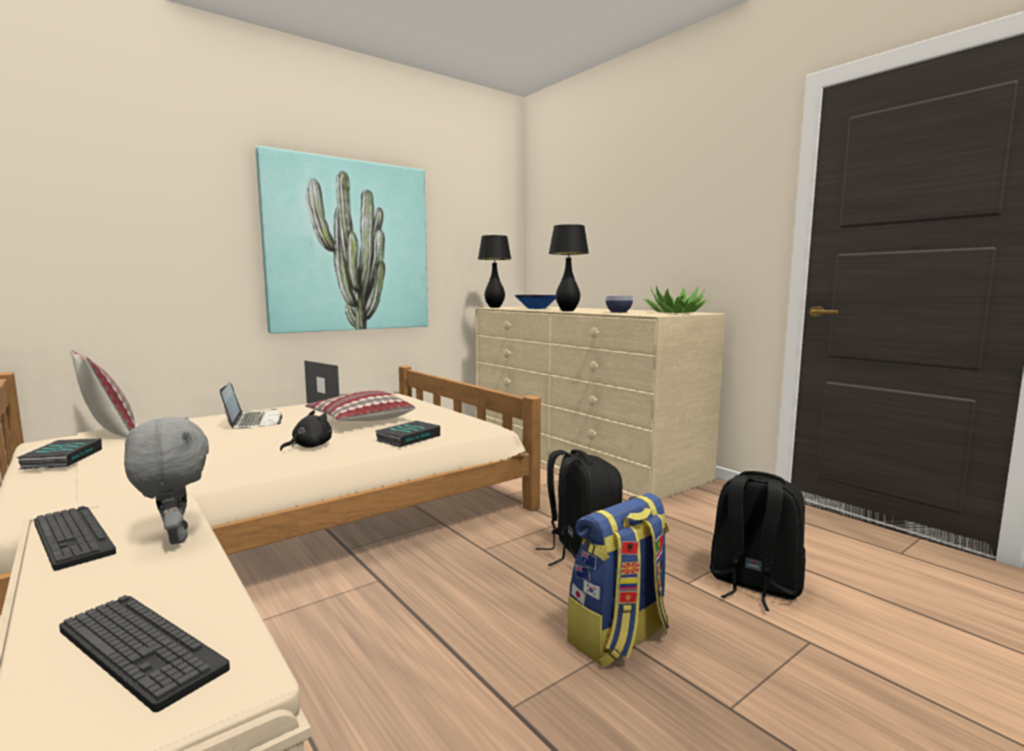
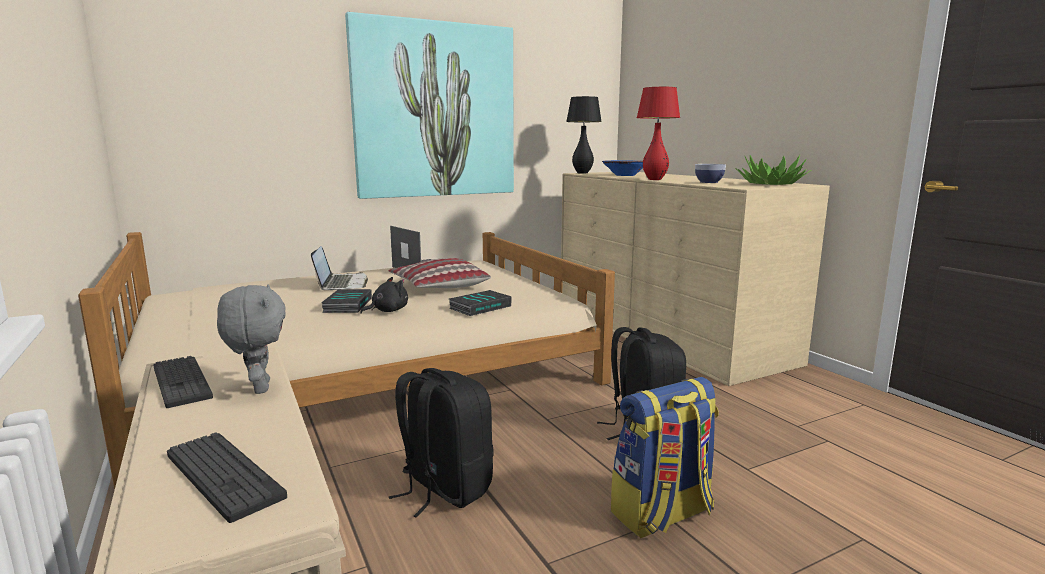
camera: 10 degrees right, 5 degrees up
(61, 458) = (179, 311): book -> book (347, 305)
(109, 434) = (218, 290): pillow -> none
(567, 311) = (655, 179): black table lamp -> red table lamp
(753, 585) = (818, 478): black backpack -> black backpack (444, 489)

